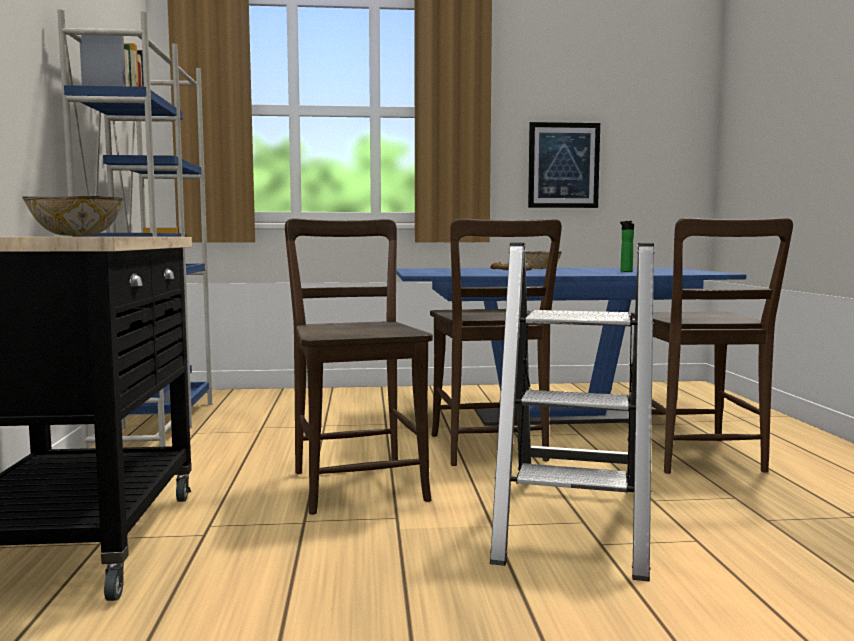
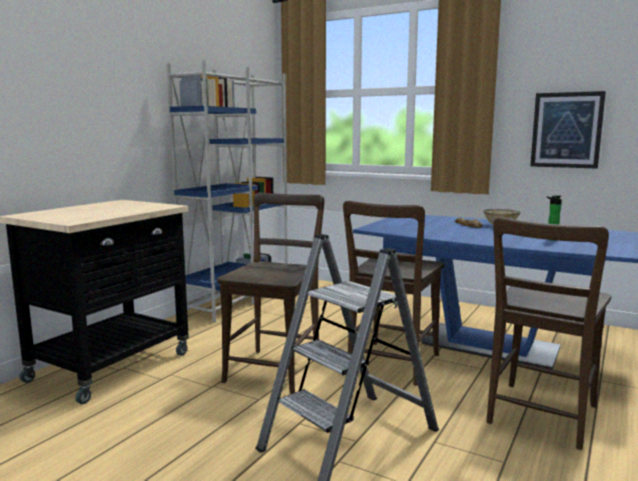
camera: 35 degrees right, 5 degrees up
(75, 235) = (69, 220): bowl -> none

